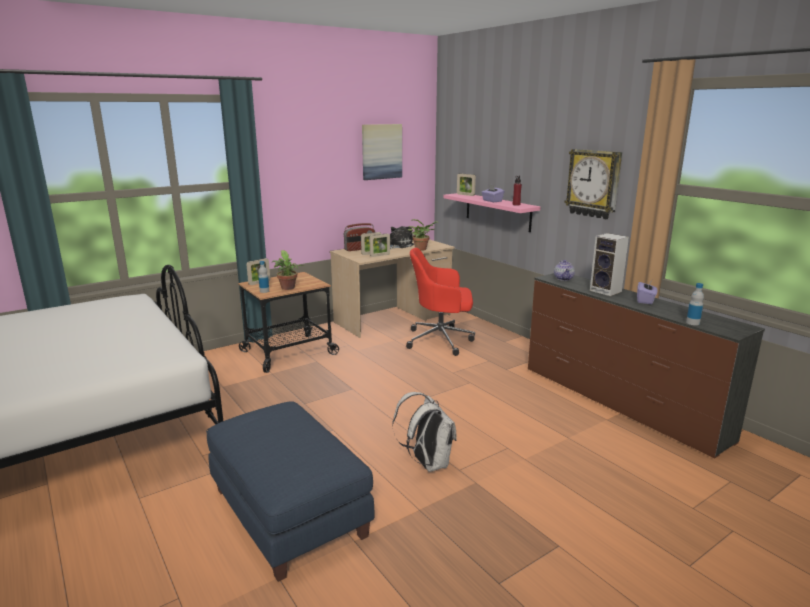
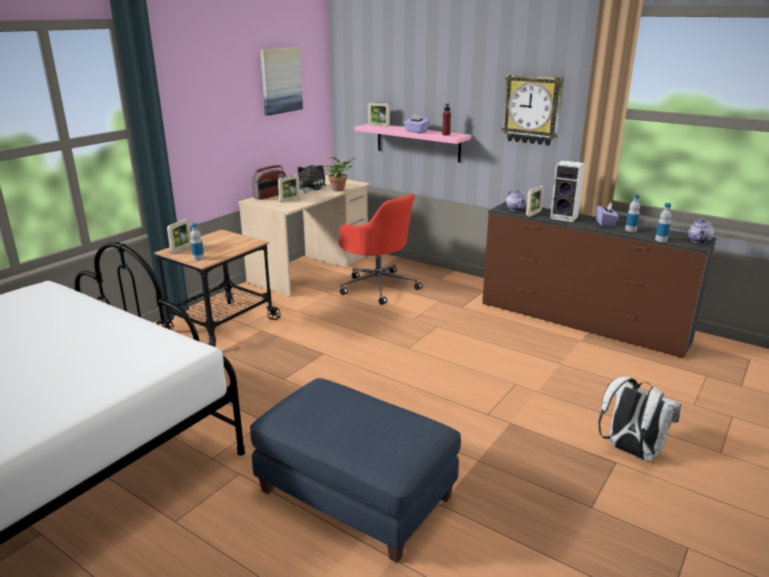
camera: 20 degrees left, 5 degrees up
(288, 288) = (223, 252): potted plant -> none
(380, 255) = (301, 201): picture frame -> picture frame (533, 214)
(427, 463) = (454, 414): white backpack -> white backpack (630, 451)
(441, 340) = (378, 286): red office chair -> red office chair turned 120 degrees counterclockwise
(667, 309) = (630, 230): none -> bottle
(739, 328) = (699, 240): none -> teapot

